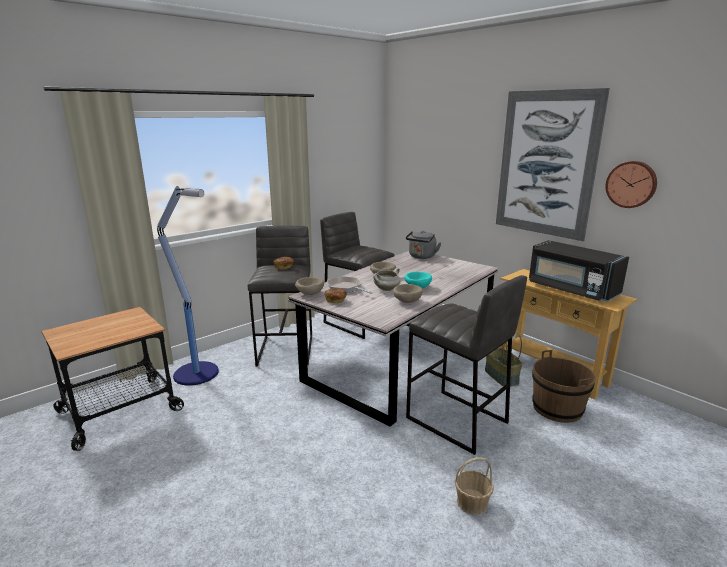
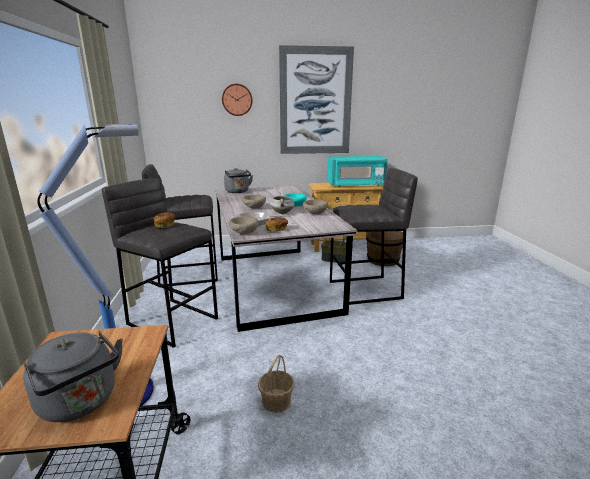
camera: 55 degrees left, 0 degrees up
(80, 339) = (81, 402): none -> grey kettle
(472, 503) = (446, 317): basket -> basket (277, 401)
(571, 290) = (356, 185): black microwave -> turquoise microwave
(631, 184) = (373, 110): wall clock -> wall clock (237, 100)

